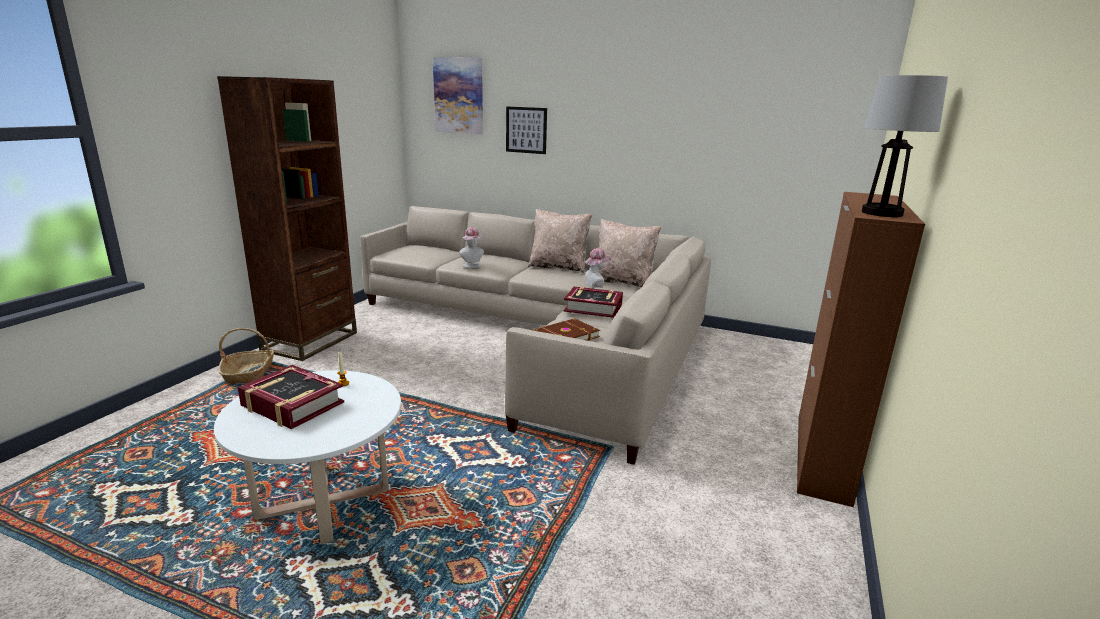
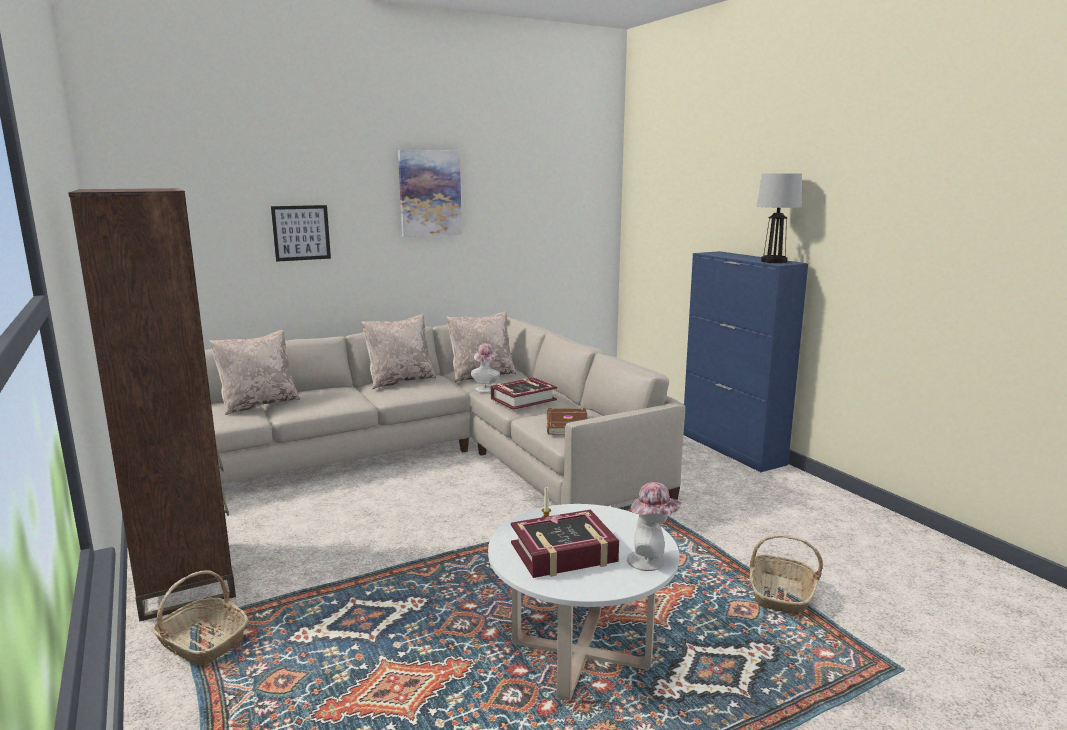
camera: 50 degrees left, 5 degrees down
(452, 255) = (258, 404): none -> beige pillow
(459, 96) = (193, 196): picture -> picture (430, 193)
(472, 266) = (320, 406): hat -> hat (651, 561)
(524, 590) = (780, 594): none -> basket
(822, 457) = (732, 449): brown cabinet -> blue cabinet

